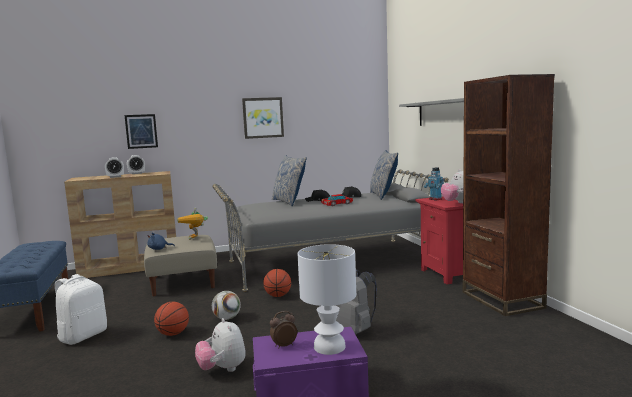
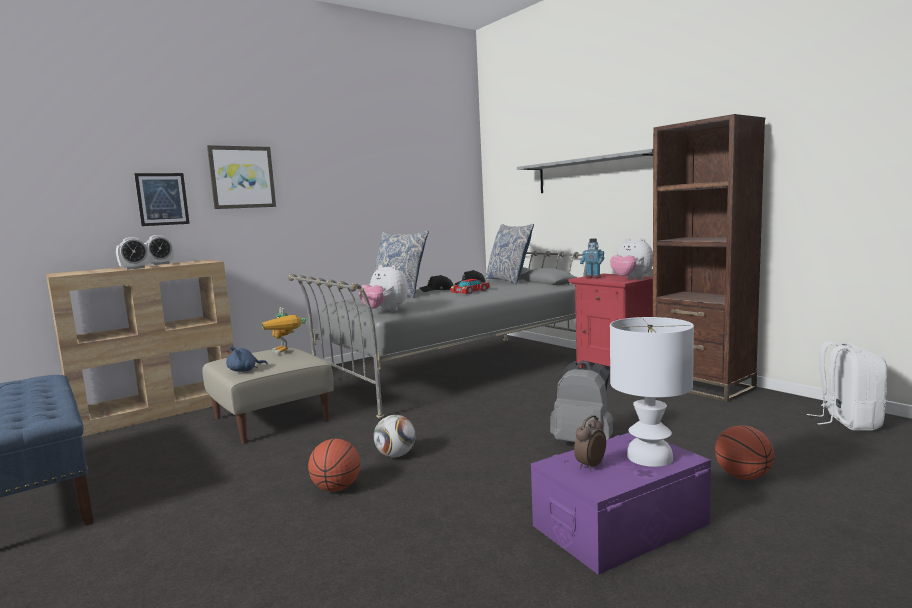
camera: 20 degrees left, 0 degrees up
(83, 336) = (182, 518): white backpack -> white backpack (847, 422)
(223, 369) = (469, 521): plush toy -> plush toy (385, 311)
(263, 117) = (336, 183): picture -> picture (242, 177)
(278, 296) = (434, 417): basketball -> basketball (743, 477)

